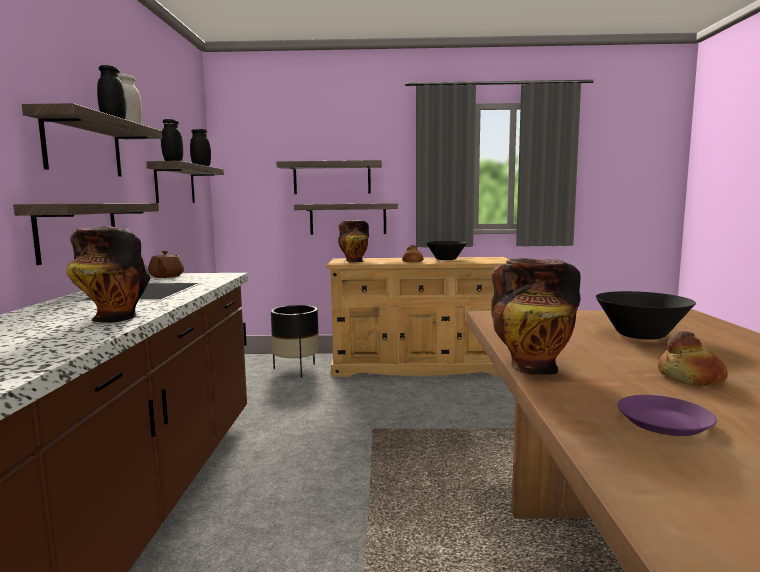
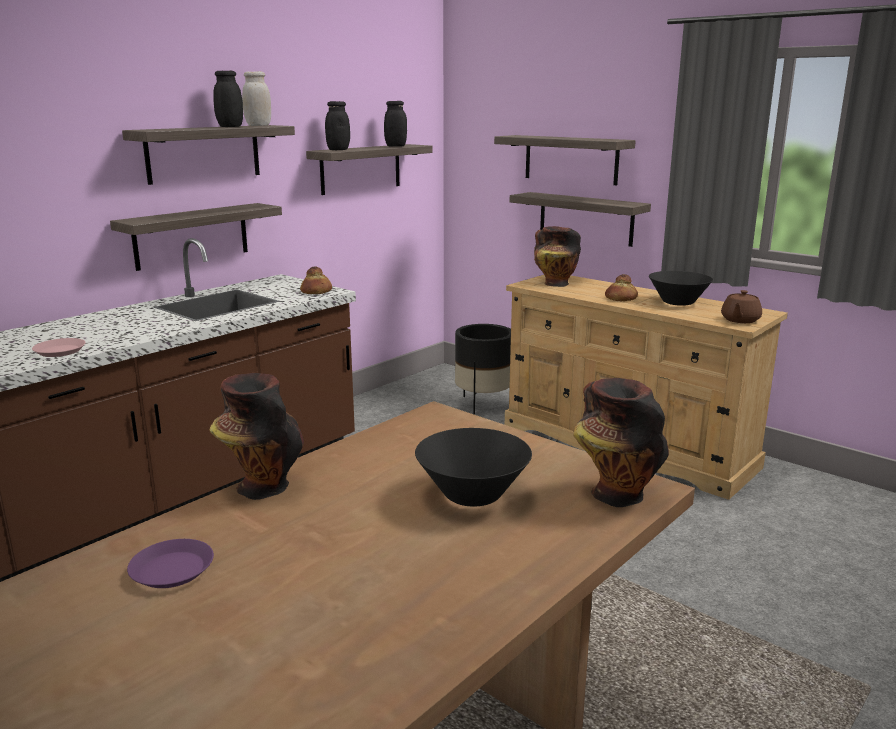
camera: 40 degrees right, 10 degrees up
(75, 335) = (60, 351): none -> pink plate
(112, 318) = (117, 337): vase -> vase (614, 493)
(166, 277) = (280, 284): brown teapot -> brown teapot (739, 320)
(691, 377) = (329, 553): bread -> bread (317, 291)

